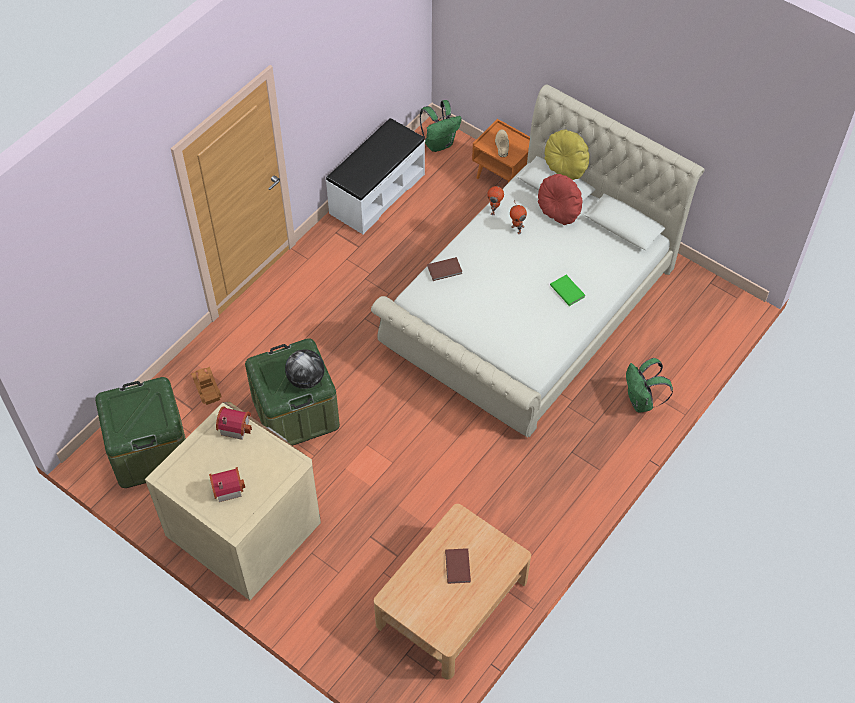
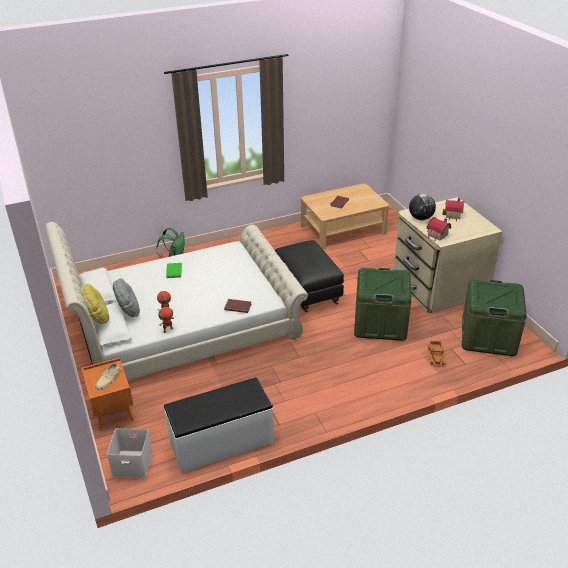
camera: 150 degrees left, 20 degrees down
(306, 379) = (374, 277): globe -> globe (420, 218)
(419, 426) = (307, 292): none -> black ottoman
(439, 143) = (131, 464): green backpack -> white storage box
(558, 213) = (128, 312): red pillow -> grey pillow

